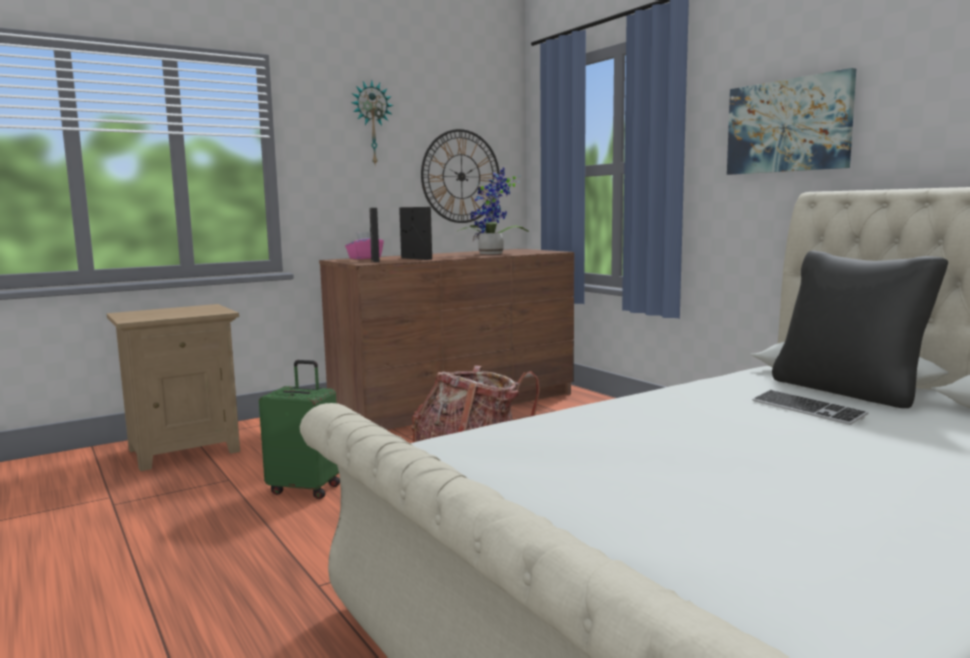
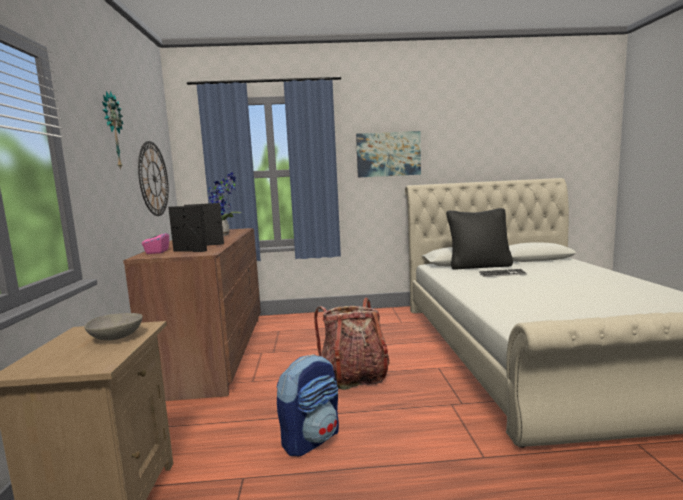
camera: 60 degrees left, 0 degrees up
(190, 312) = (115, 338): none -> grey bowl
(305, 488) = (311, 439): green suitcase -> backpack

